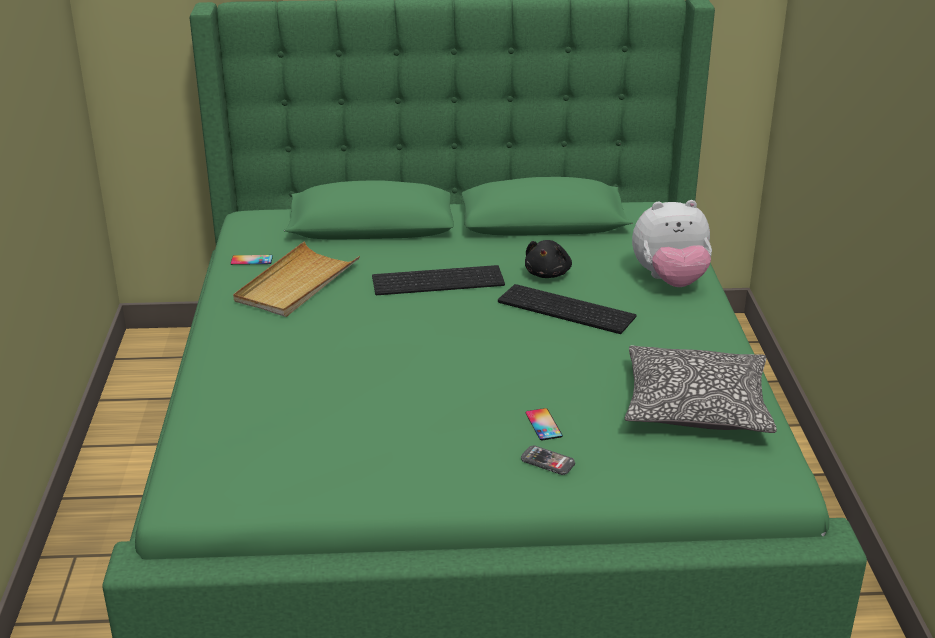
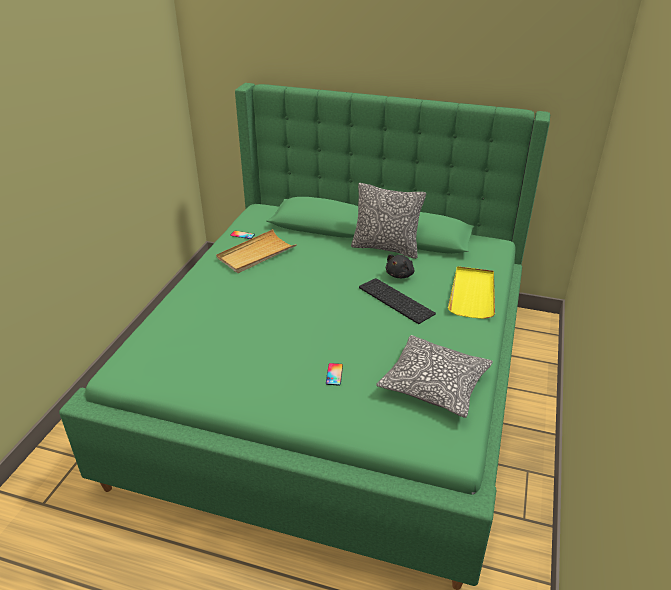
camera: 20 degrees right, 5 degrees up
(439, 280) = (334, 266): keyboard -> none
(500, 241) = (386, 248): none -> pillow
(547, 462) = (321, 400): phone -> none
(670, 281) = (472, 294): plush toy -> yellow tray

